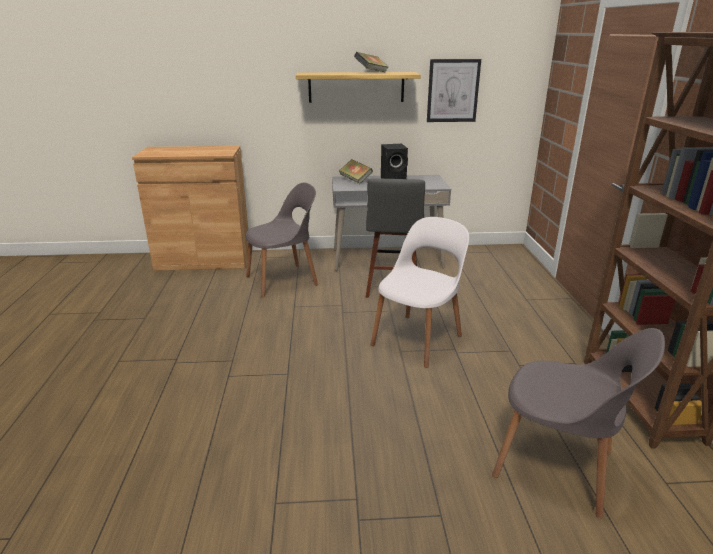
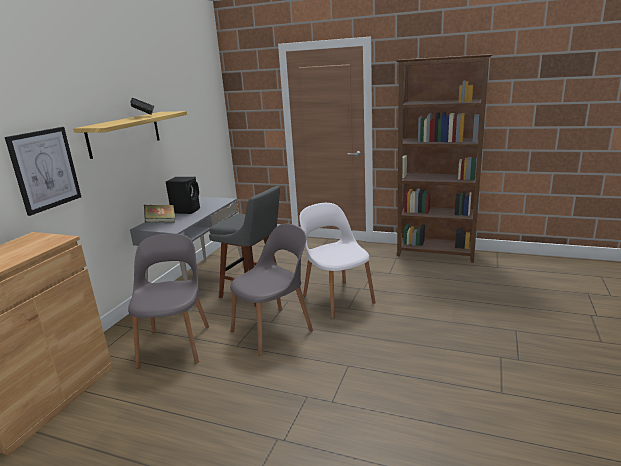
camera: 65 degrees left, 5 degrees down
(453, 91) = (185, 123): picture -> picture (45, 169)
(557, 466) = (482, 288): grey chair -> grey chair (274, 330)

